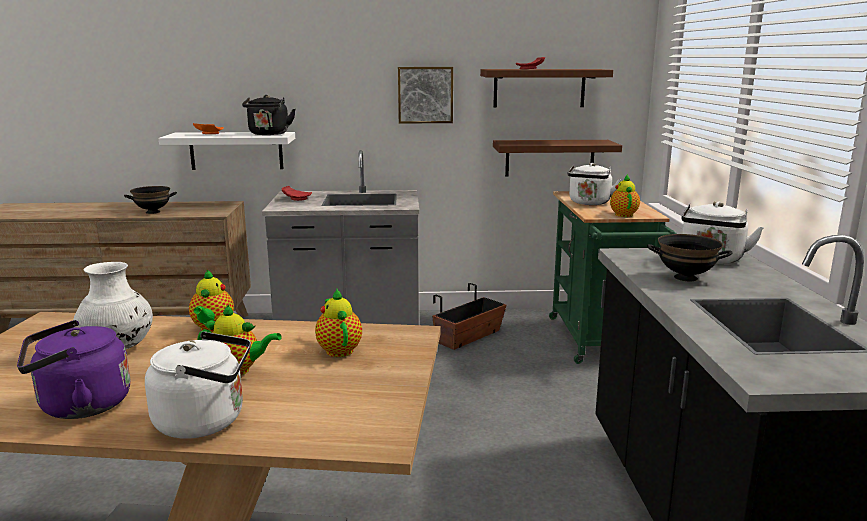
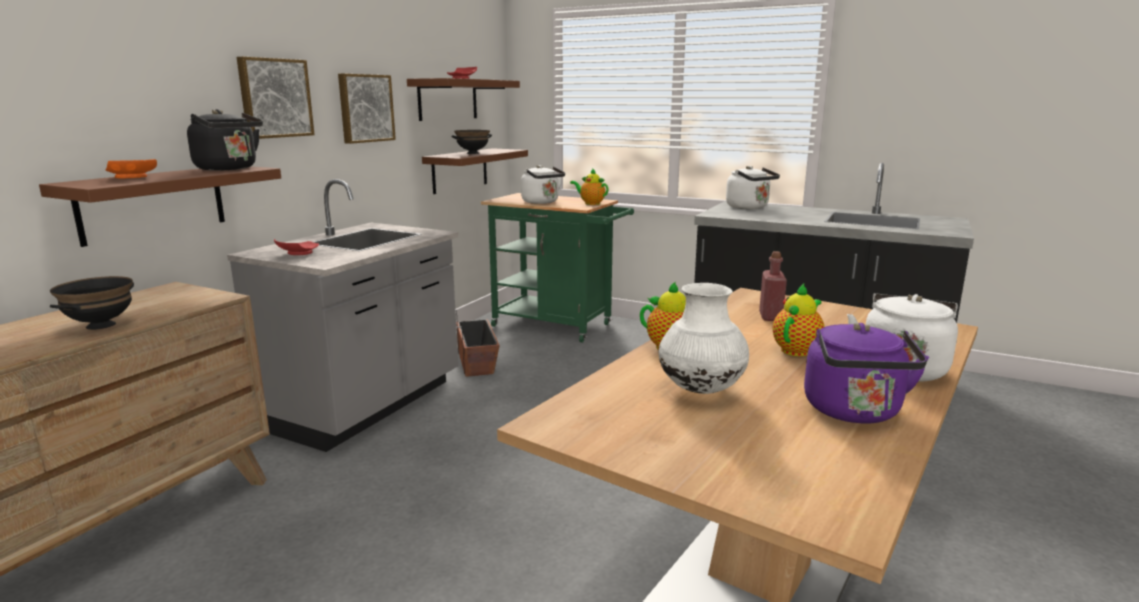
camera: 60 degrees left, 0 degrees up
(236, 150) = (153, 203): white shelf -> brown shelf
(334, 86) = (274, 98): none -> picture
(338, 349) = (770, 316): teapot -> red bottle
(685, 277) = (781, 215): black bowl -> black bowl (472, 153)

